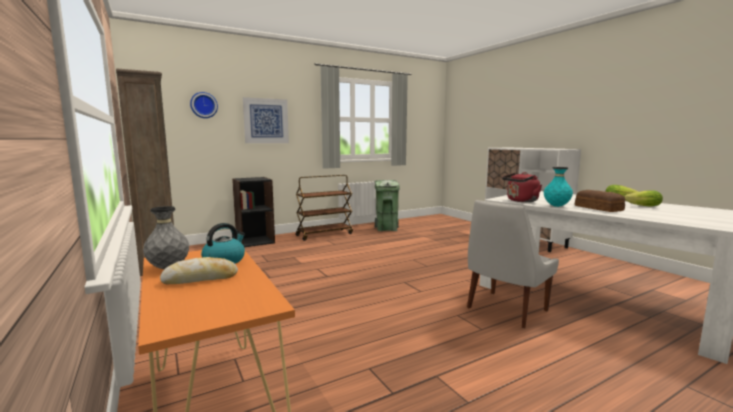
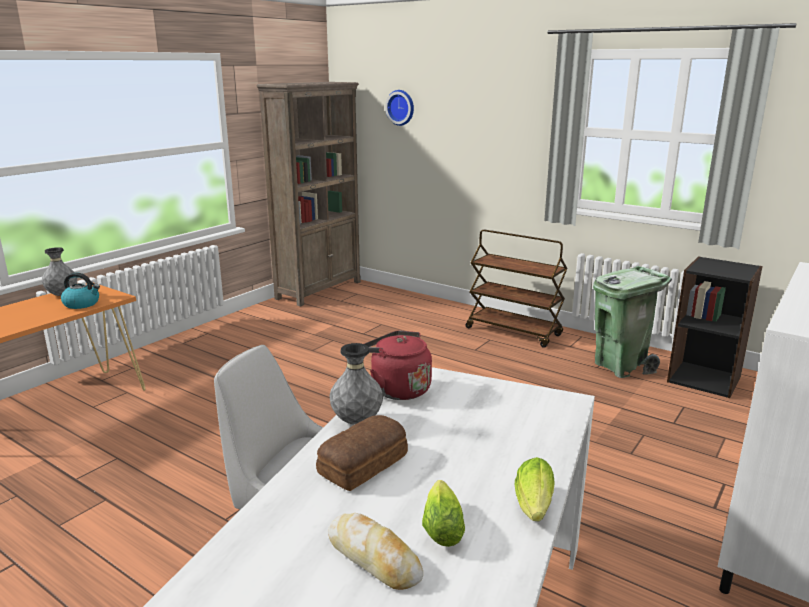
camera: 65 degrees right, 10 degrees up
(200, 279) = (35, 309): bread -> bread (374, 558)
(255, 241) = (428, 305): black bookcase -> black bookcase (704, 378)
(266, 121) = (473, 131): picture -> none
(556, 206) = (357, 421): turquoise vase -> grey vase

